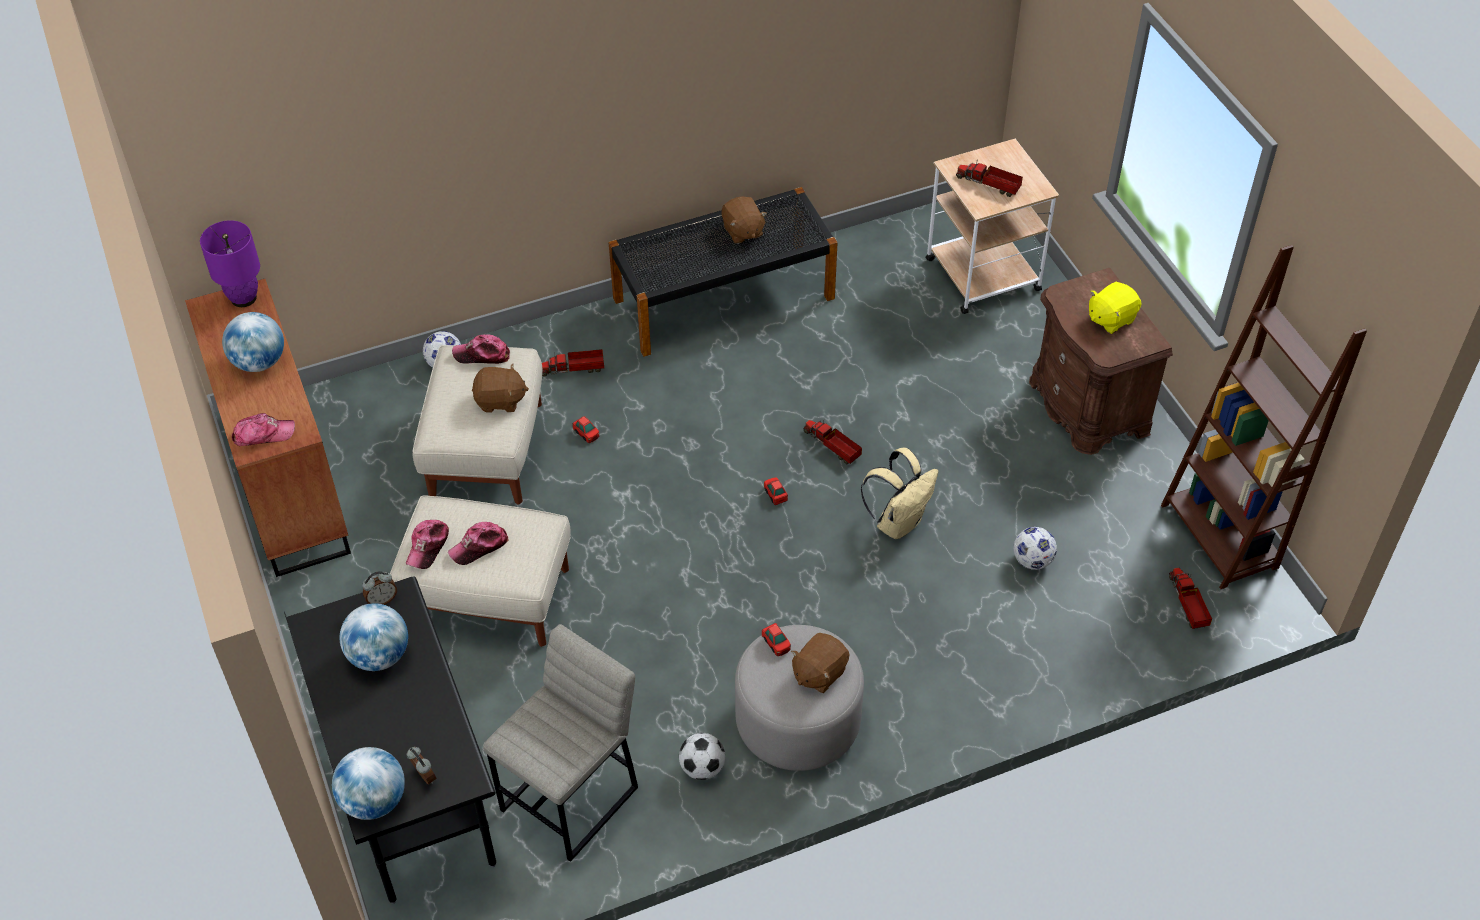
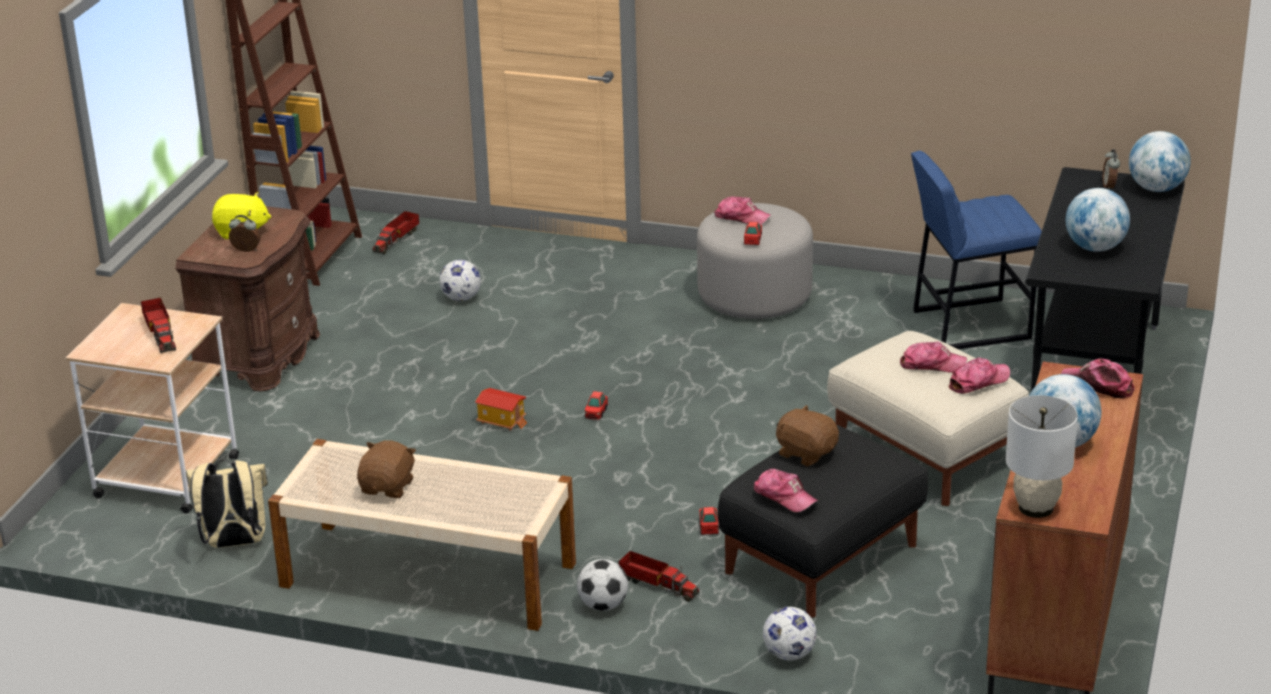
camera: 140 degrees left, 20 degrees down
(243, 298) = (1036, 508): purple table lamp -> white table lamp
(382, 600) = (1066, 274): alarm clock -> alarm clock (246, 251)
(487, 449) = (820, 558): beige ottoman -> black ottoman
(571, 796) = (968, 325): grey chair -> blue chair
(702, 768) = (854, 302): football -> football (603, 605)
(723, 298) = (427, 576): black bench -> beige bench
(819, 673) = (741, 217): brown plush toy -> cap
(832, 446) = (502, 421): toy truck -> toy house
(898, 522) = (523, 356): beige backpack -> beige backpack (234, 543)

